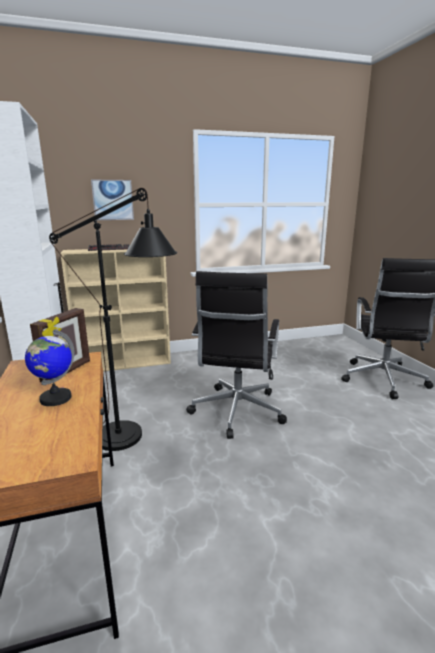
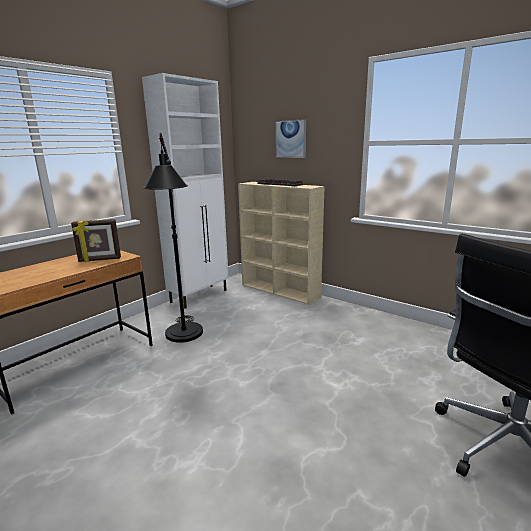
camera: 55 degrees right, 0 degrees up
(55, 398) = (60, 269): globe -> none
(236, 412) = (270, 365): black office chair -> none

